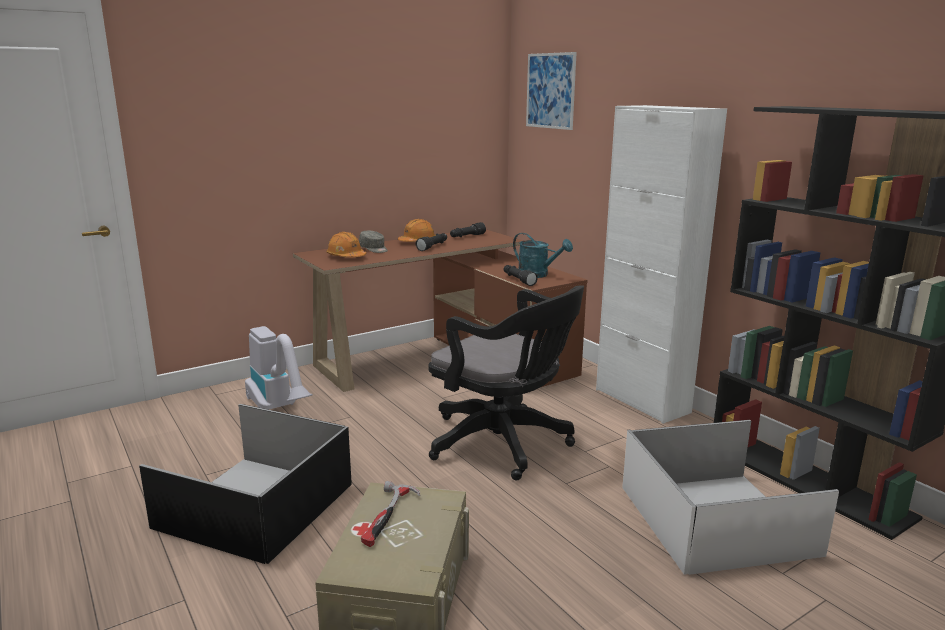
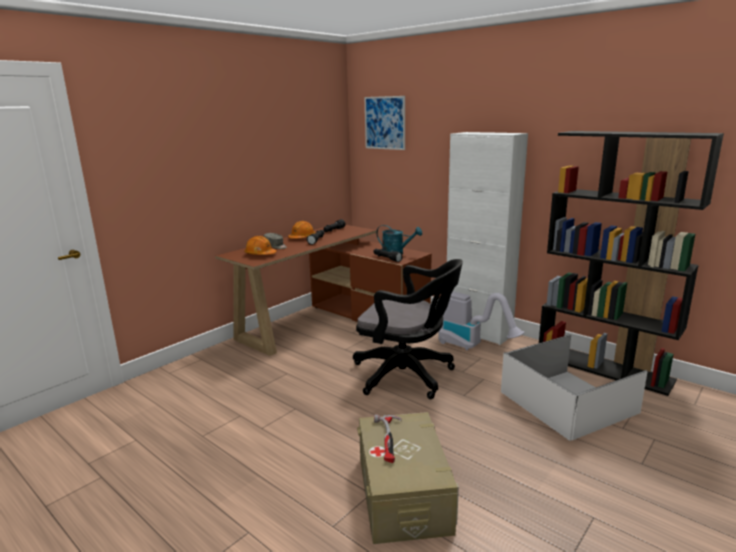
camera: 15 degrees left, 0 degrees up
(257, 504) = (257, 450): black storage box -> none
(279, 408) = (228, 376): vacuum cleaner -> vacuum cleaner (473, 346)

